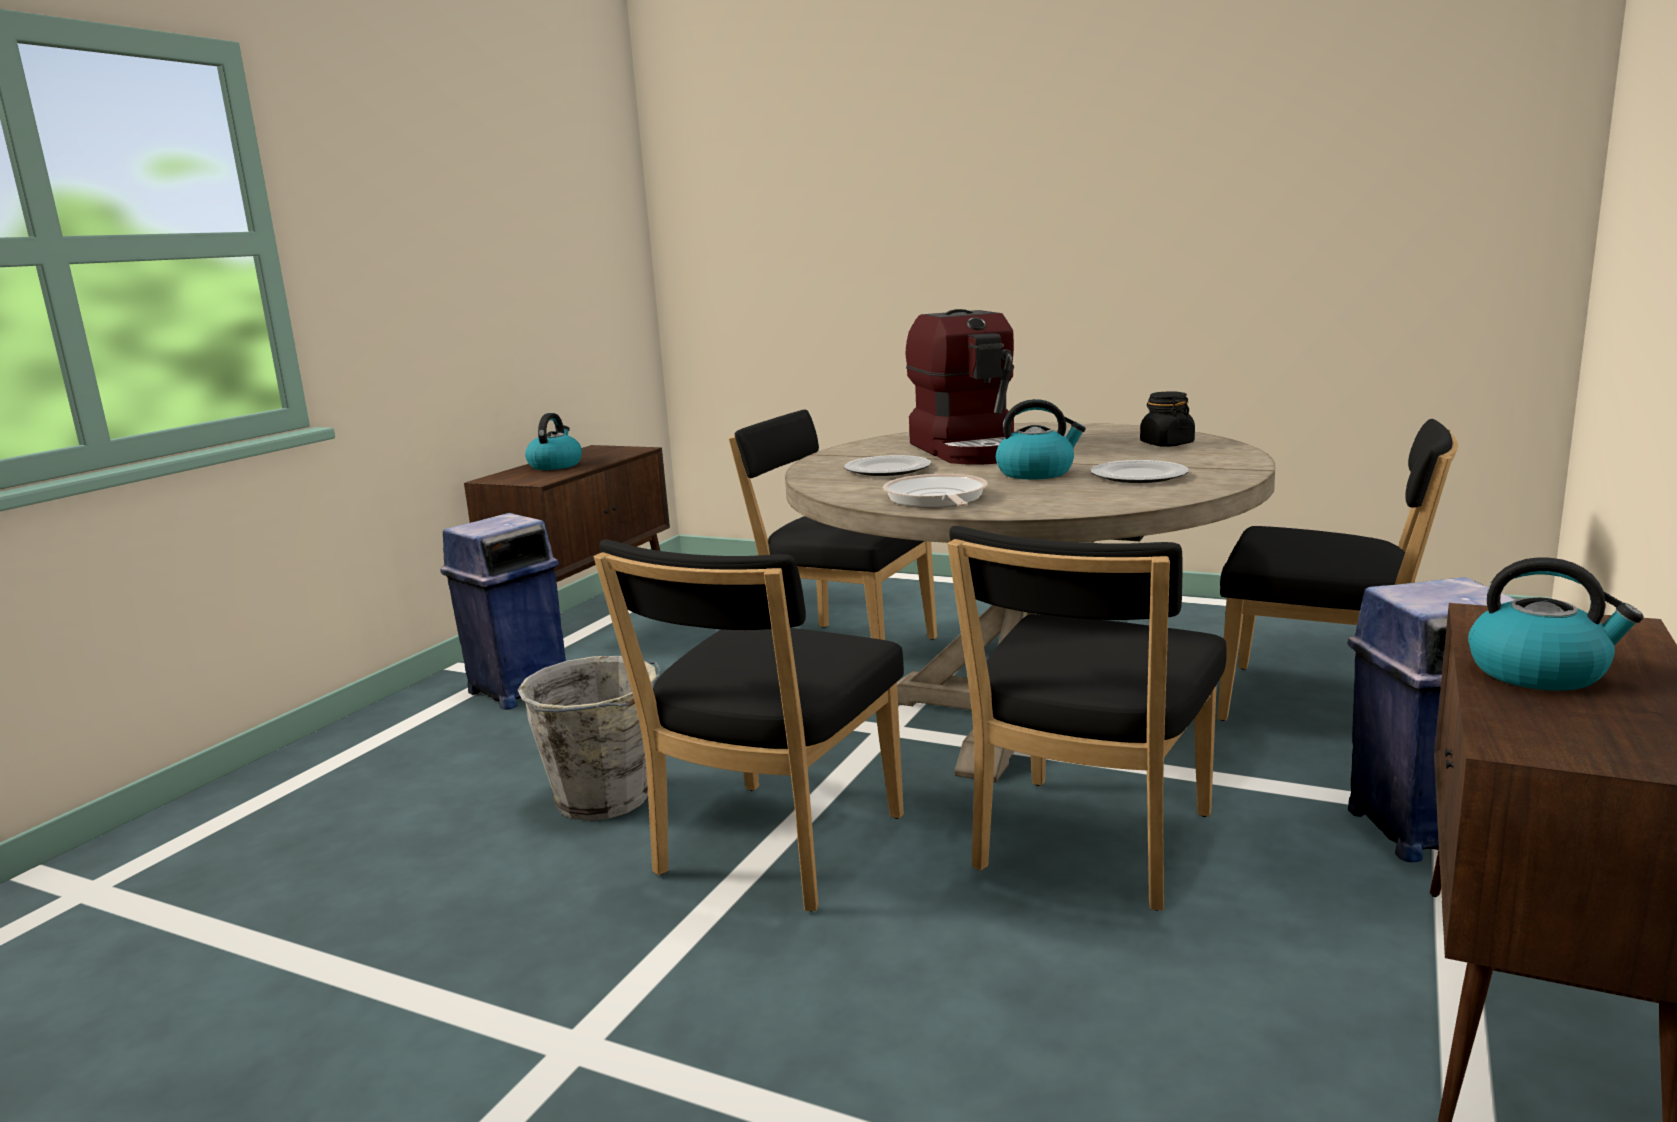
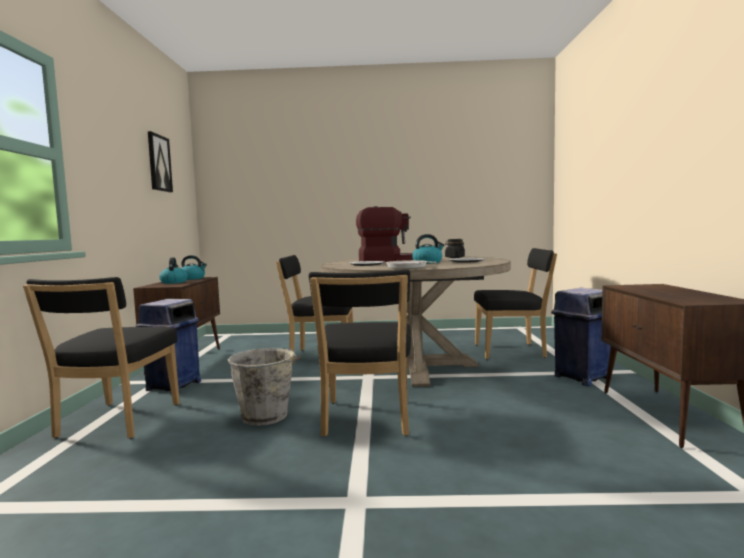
camera: 25 degrees left, 10 degrees down
(535, 198) = (159, 163): none -> picture
(971, 450) = (386, 261): coffee machine -> coffee machine turned 60 degrees counterclockwise
(1088, 847) = (486, 399): black chair -> black chair (116, 422)
(1539, 672) = (660, 292): kettle -> kettle (193, 278)

